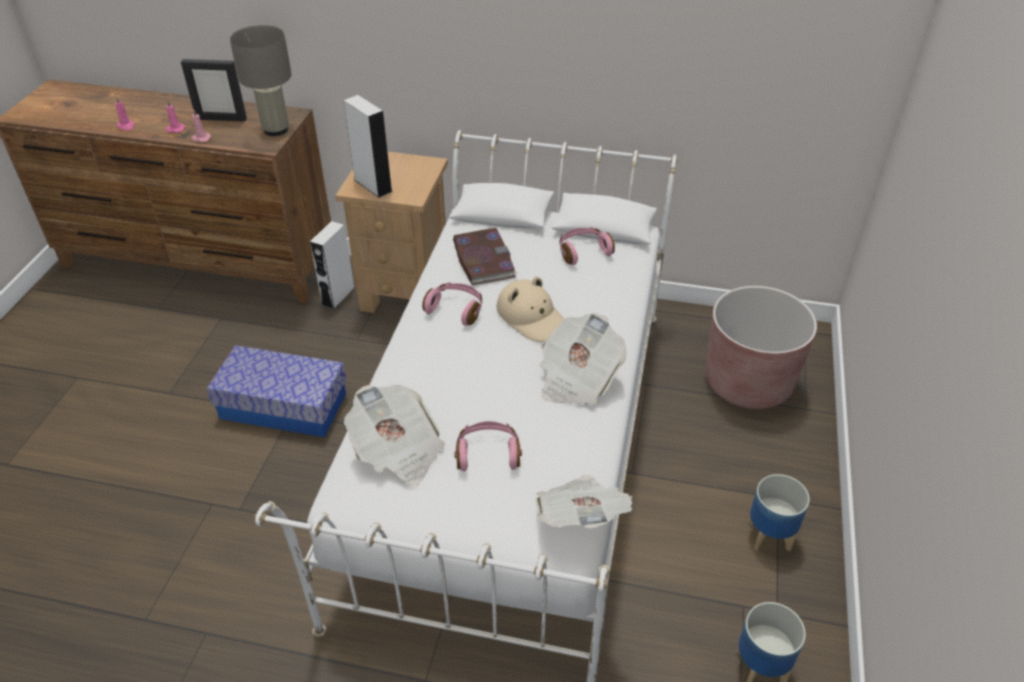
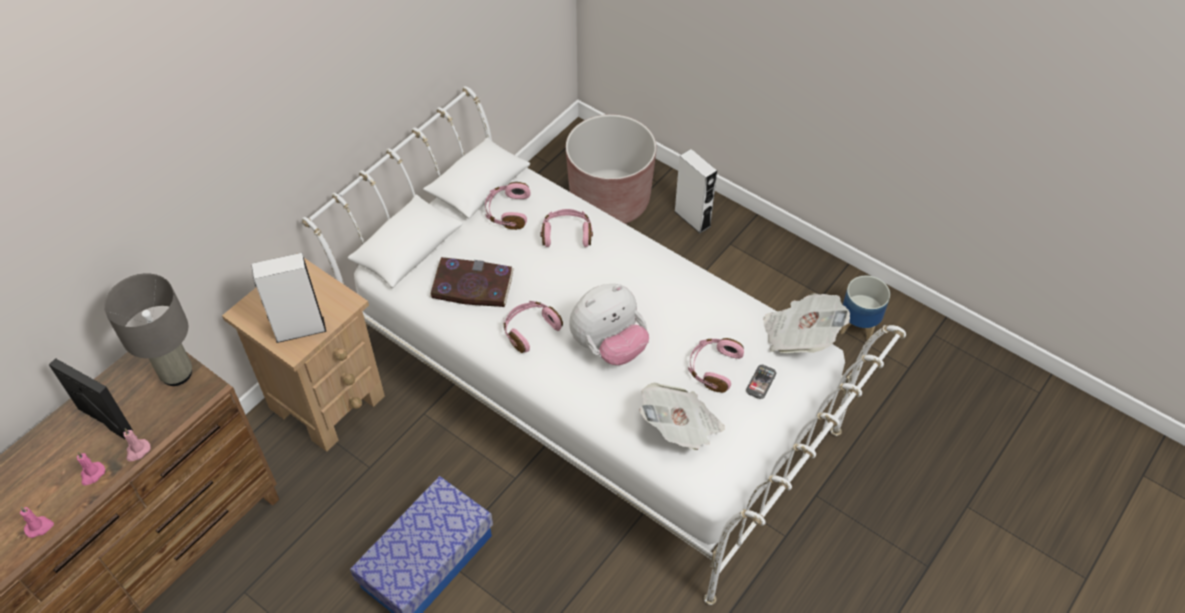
camera: 65 degrees left, 10 degrees up
(221, 118) = (104, 421): picture frame -> picture frame turned 90 degrees counterclockwise
(338, 296) = (288, 465): white speaker -> white speaker (692, 218)
(469, 366) = (609, 346): none -> plush toy
(492, 500) = (761, 382): none -> phone
(532, 317) = (573, 281): beige hat -> none
(577, 378) = (662, 280): newspaper -> none
(586, 295) = (566, 234): none -> pink headphones
(769, 535) = (759, 266): planter -> none

